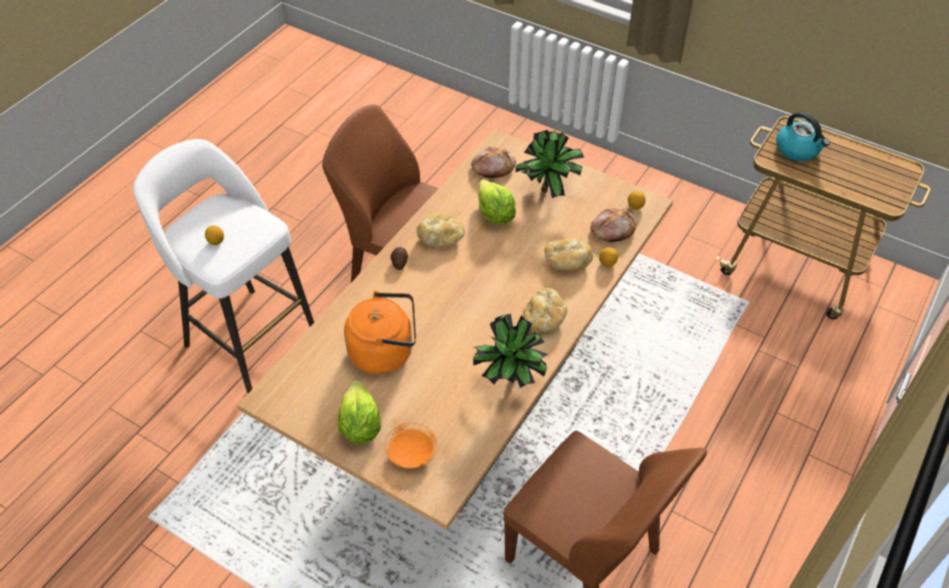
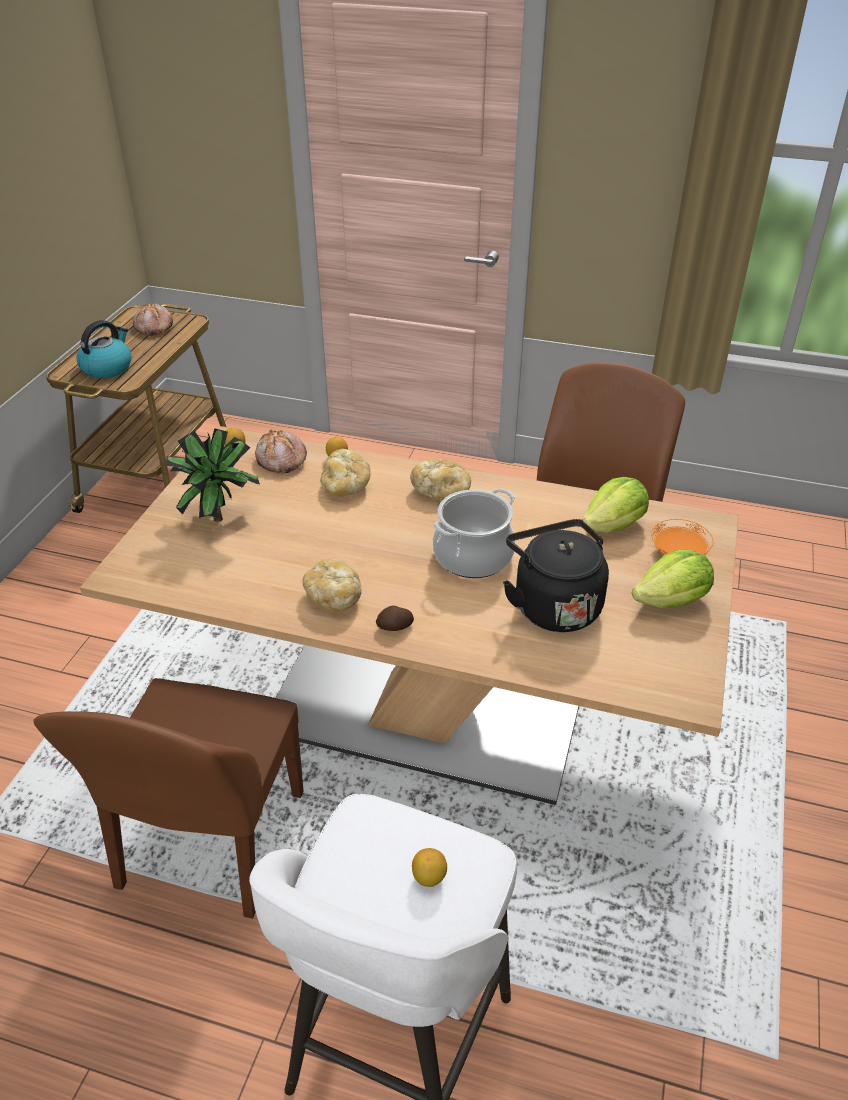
camera: 105 degrees left, 10 degrees down
(385, 351) = (553, 605): orange kettle -> black kettle
(456, 319) = (473, 556): none -> cooking pot
(493, 168) = (175, 572): bread -> bread (153, 327)
(494, 215) = (276, 554): lettuce -> lettuce (614, 526)
(509, 381) = (542, 502): potted plant -> none

